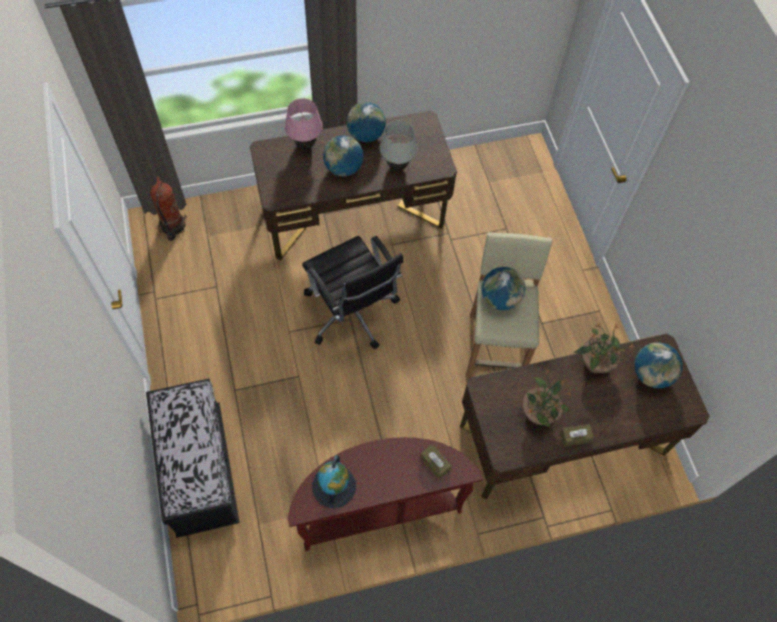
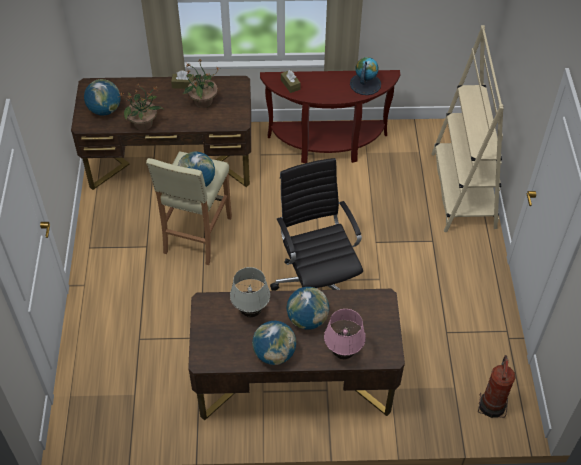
camera: 165 degrees left, 10 degrees down
(200, 470) = (463, 190): black bench -> beige bookcase

